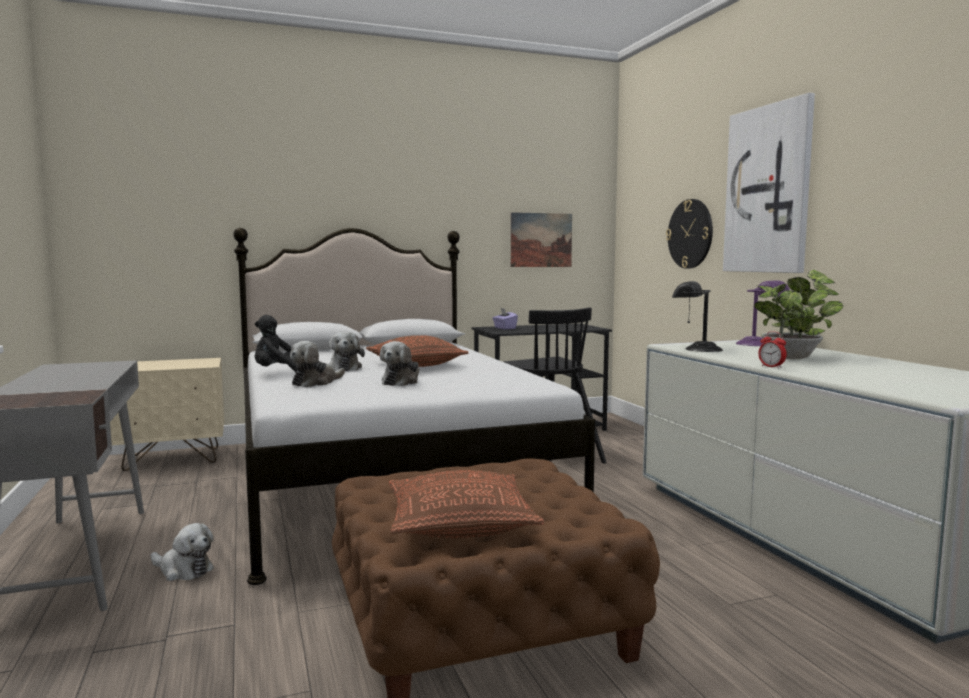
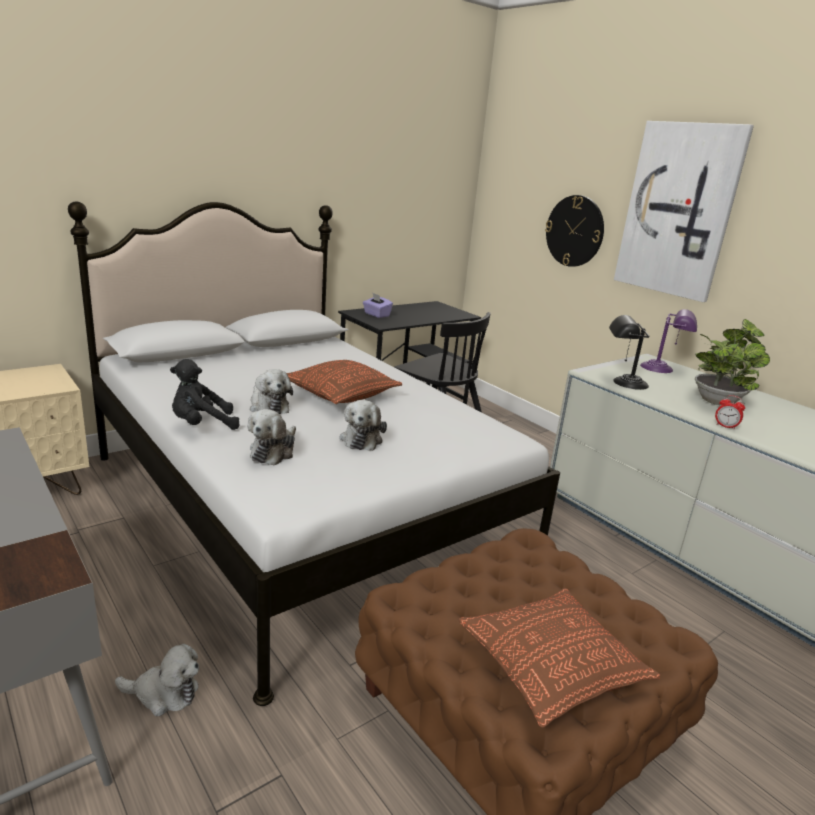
camera: 20 degrees left, 15 degrees up
(541, 240) = (408, 214): picture -> none

